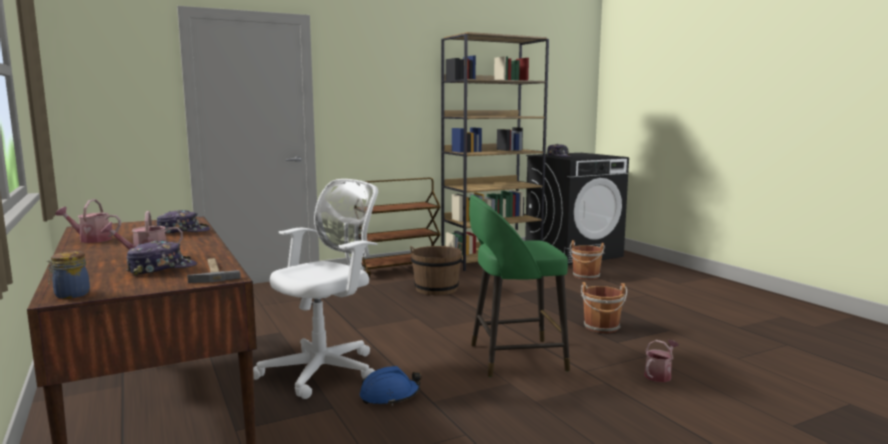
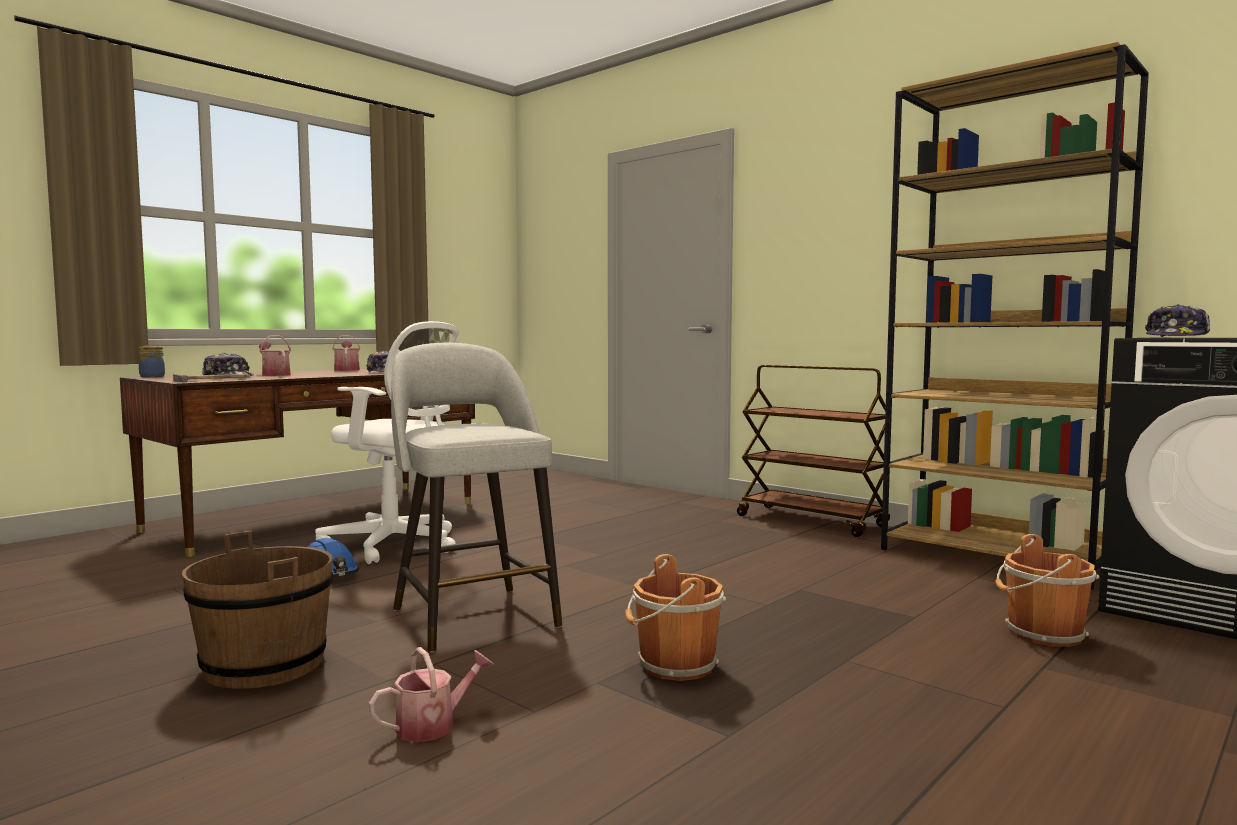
camera: 70 degrees right, 5 degrees down
(436, 289) = (749, 547): brown bucket -> brown bucket (264, 665)
(514, 357) = (473, 615): green stool -> grey stool
(659, 375) = (433, 725): watering can -> watering can turned 60 degrees counterclockwise

